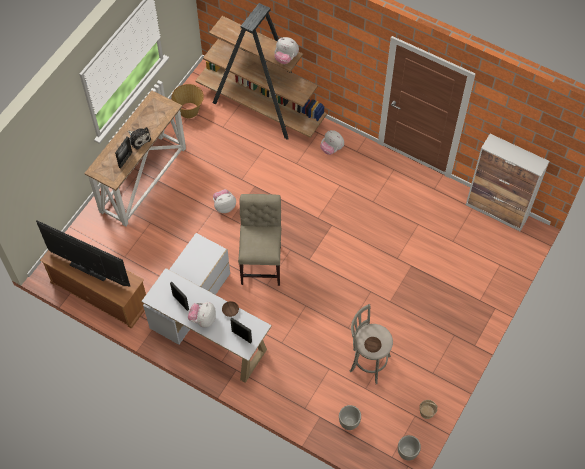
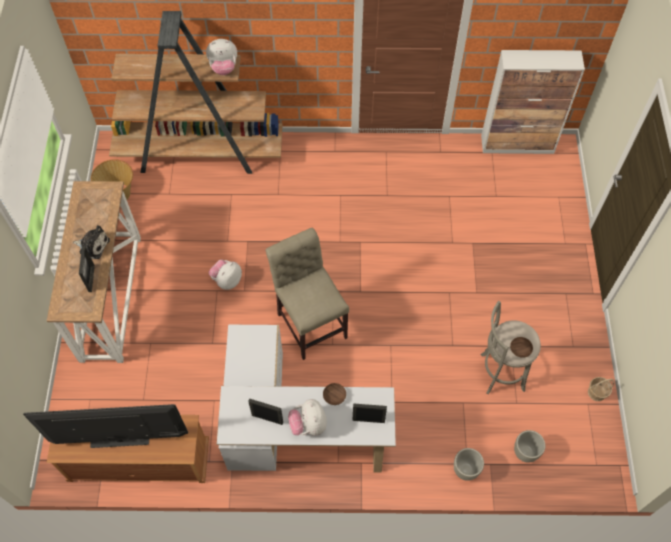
camera: 30 degrees left, 0 degrees up
(331, 149) = (306, 161): plush toy -> none
(407, 452) = (608, 450): grey planter -> grey planter (465, 470)

